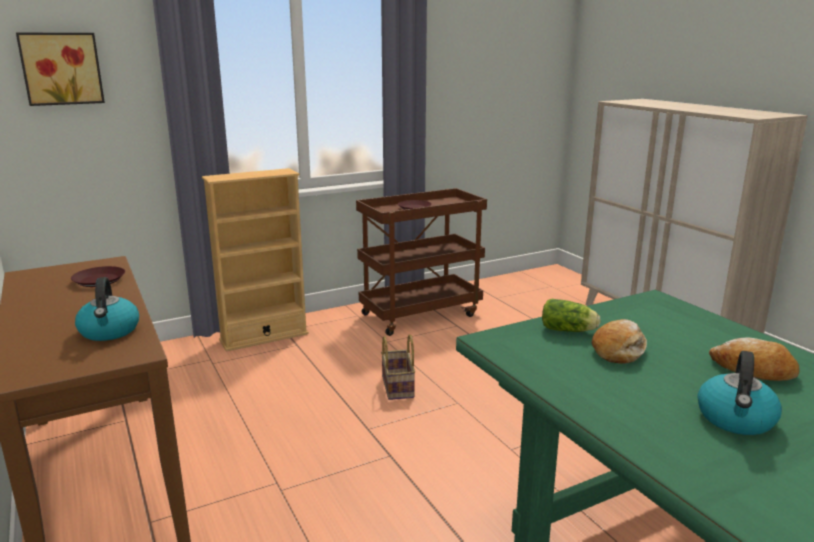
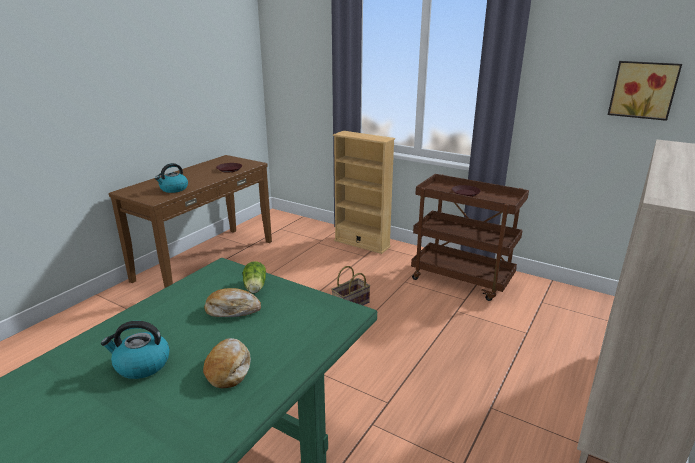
camera: 60 degrees right, 5 degrees up
(61, 68) = (296, 56): picture -> picture (643, 90)

